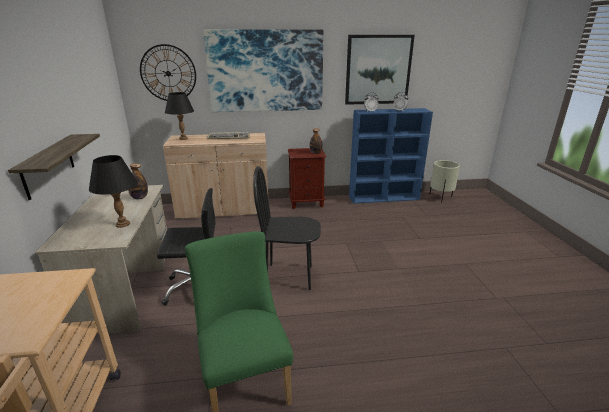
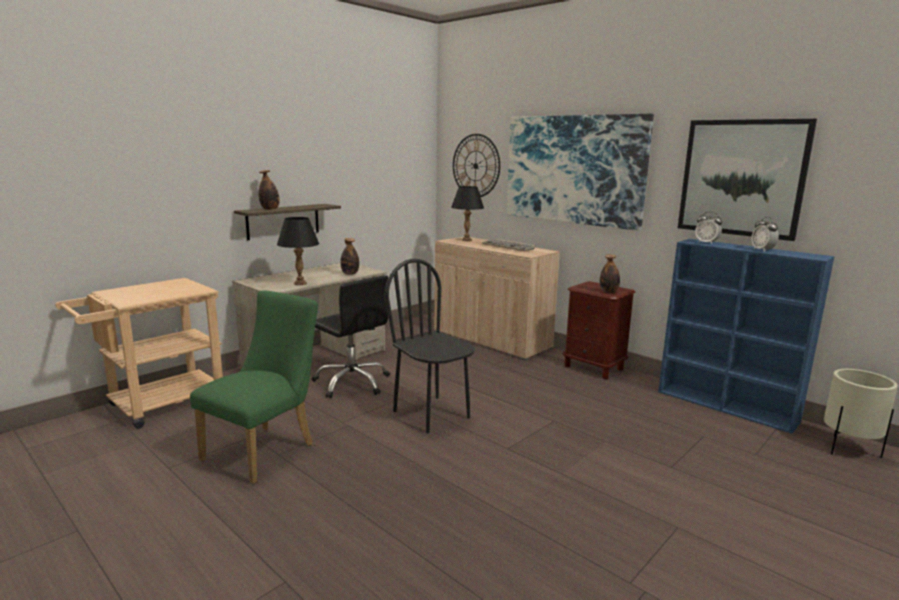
camera: 50 degrees right, 10 degrees down
(49, 156) = (270, 209): none -> bottle

